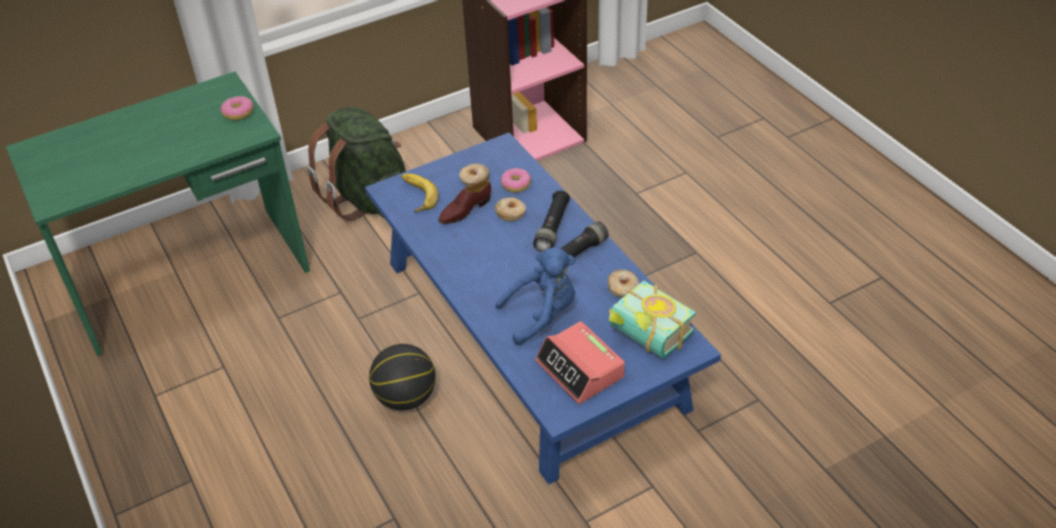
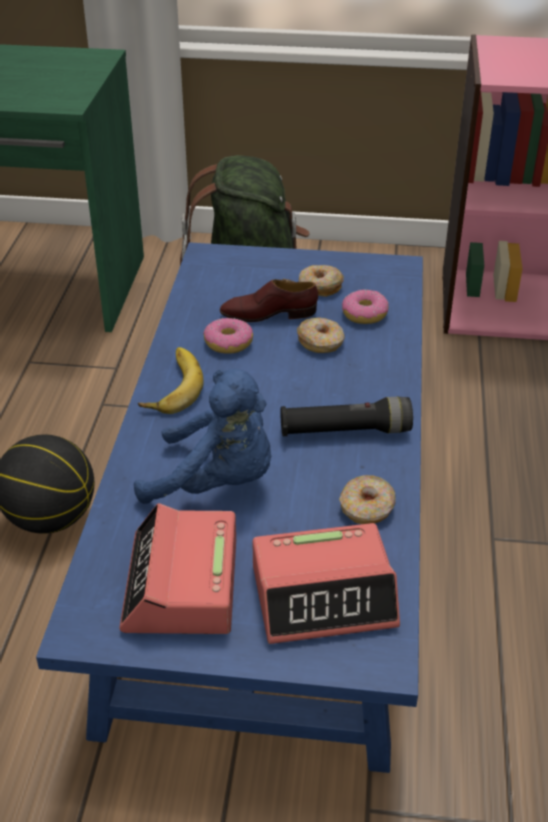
camera: 35 degrees right, 5 degrees down
(238, 112) = (73, 82): donut -> donut (229, 343)
(415, 196) = (231, 274): banana -> banana (170, 386)
(552, 228) = (354, 384): black flashlight -> none
(645, 337) = (324, 596): book -> alarm clock

